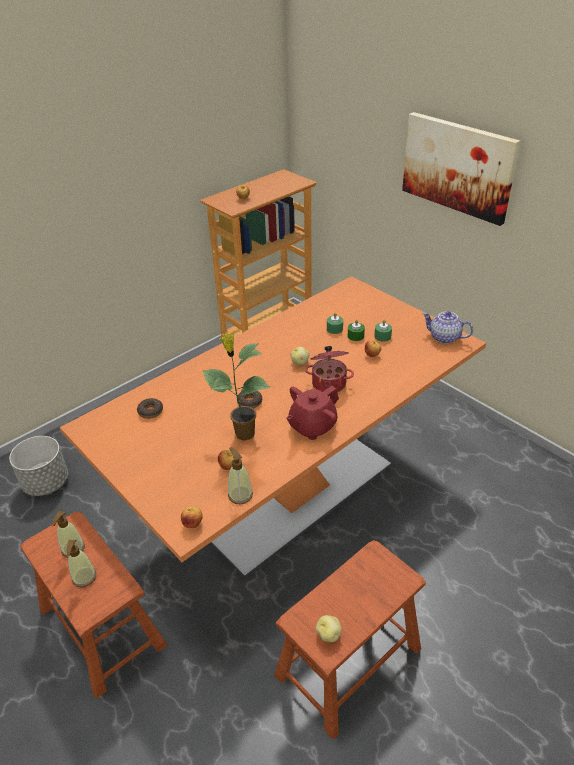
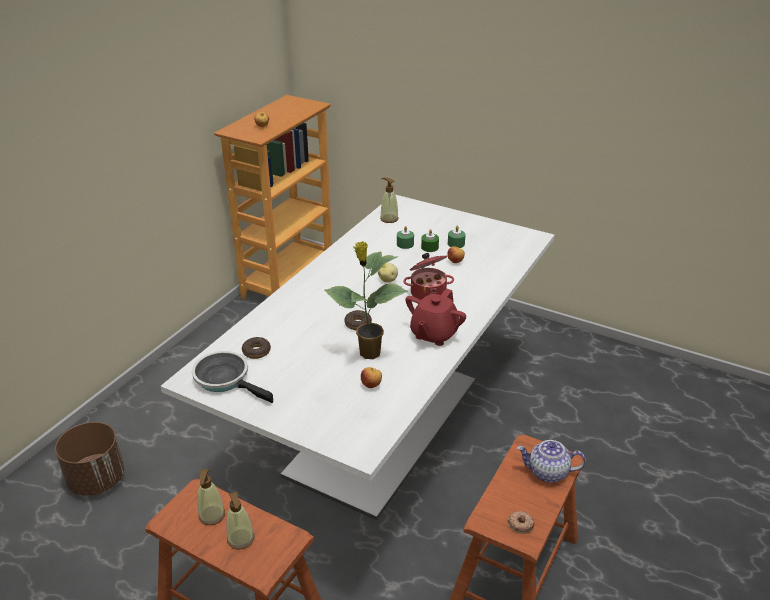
camera: 20 degrees left, 5 degrees down
(46, 482) = (97, 479): grey planter -> brown planter
(112, 433) = (226, 379): none -> frying pan
(193, 524) = (365, 443): apple -> none
(240, 495) = (398, 407): soap dispenser -> soap dispenser (389, 219)
(290, 491) = (385, 427): orange dining table -> white dining table
(328, 634) = (520, 524): potato -> donut
(444, 337) = (514, 236): teapot -> teapot (547, 472)
(458, 166) = (492, 69): picture -> none

